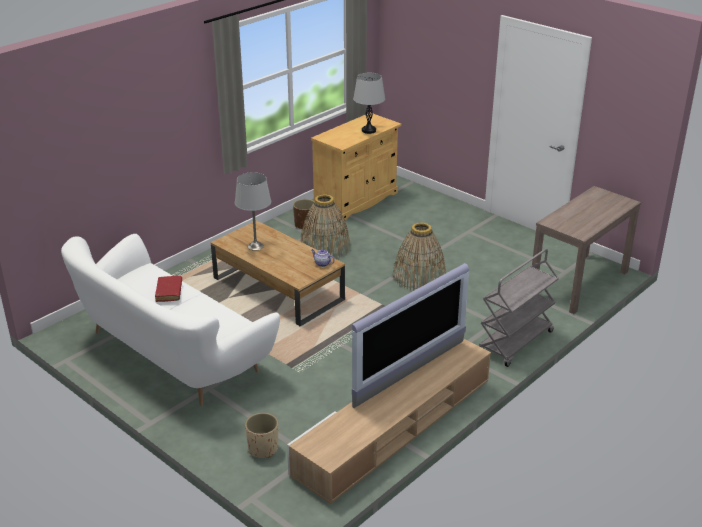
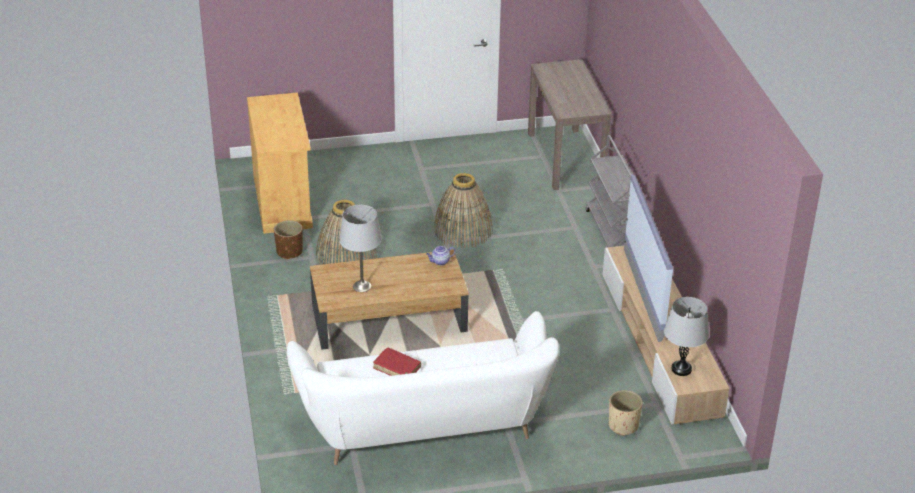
camera: 55 degrees left, 5 degrees up
(368, 130) = (288, 115): grey table lamp -> grey table lamp (681, 369)

